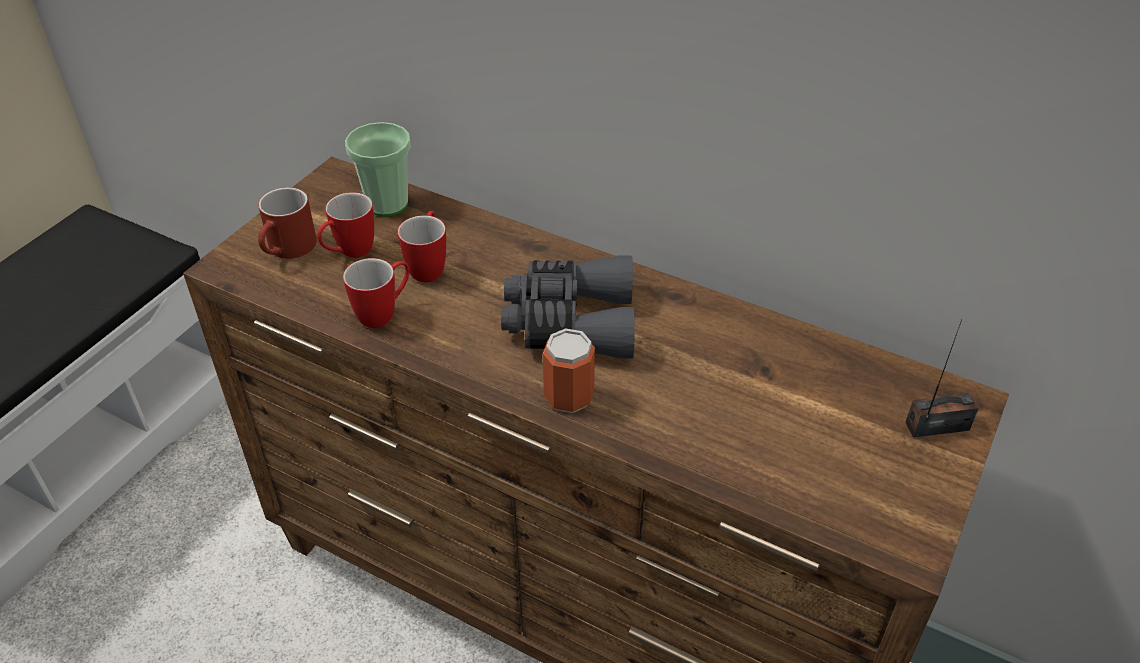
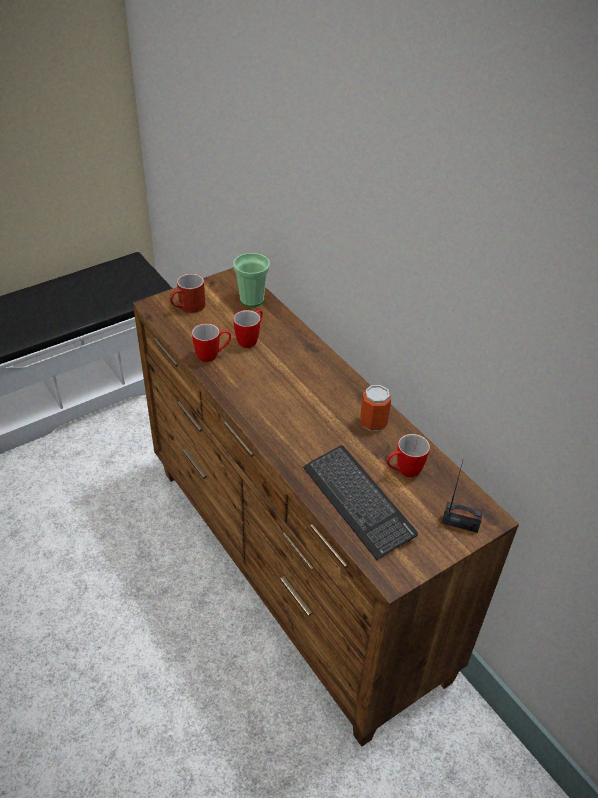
camera: 25 degrees right, 0 degrees up
(349, 253) = (216, 319): mug -> mug (403, 471)
(568, 397) = (273, 431): can -> can (373, 423)
(570, 322) = (301, 394): grey binoculars -> none
(776, 456) = (358, 502): none -> keyboard

